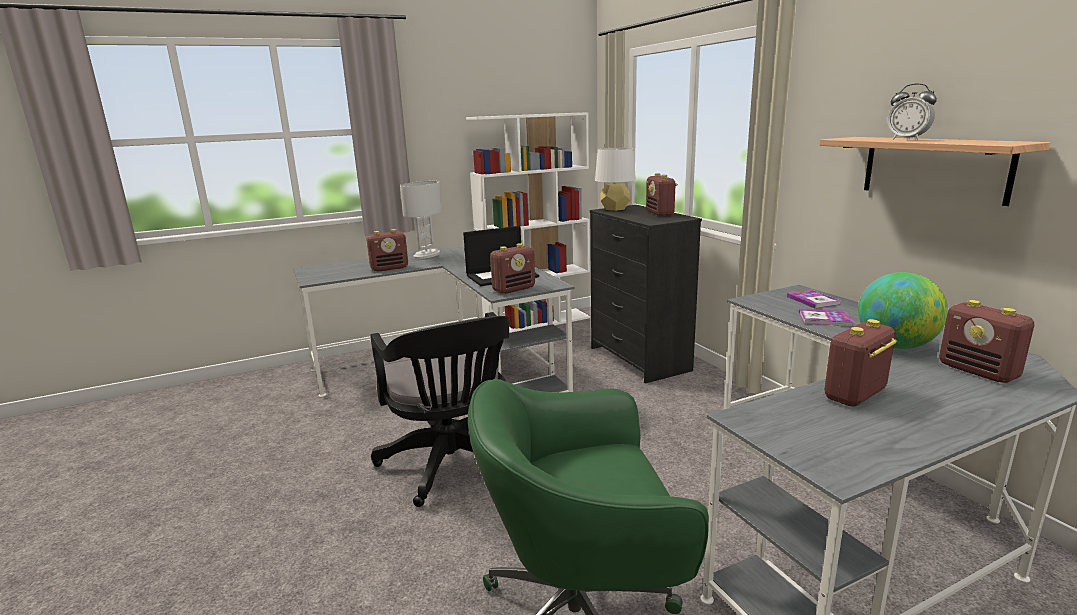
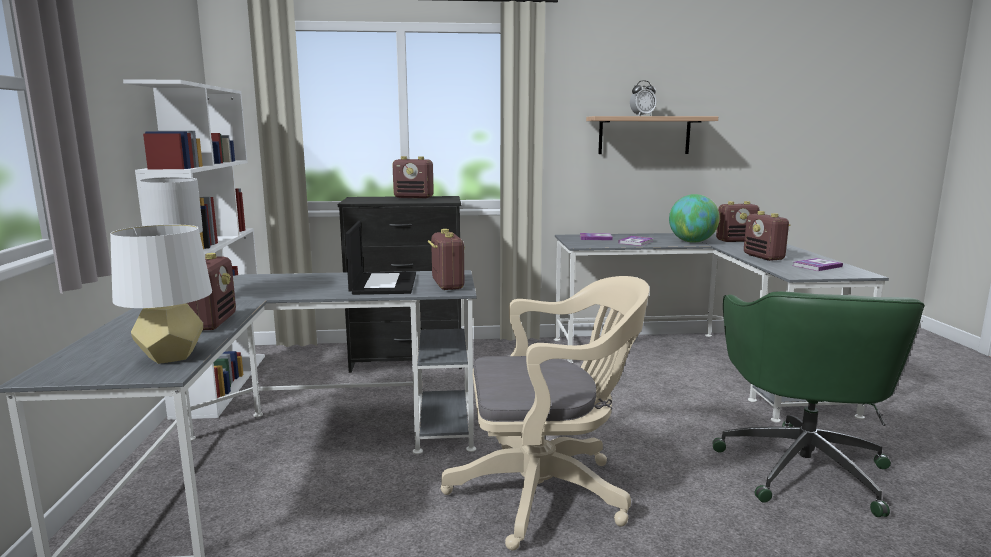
camera: 70 degrees left, 5 degrees down
(453, 466) = (547, 492): black office chair -> beige office chair
(615, 209) = (357, 200): white table lamp -> white table lamp (171, 356)
(846, 435) = (817, 266): none -> book

